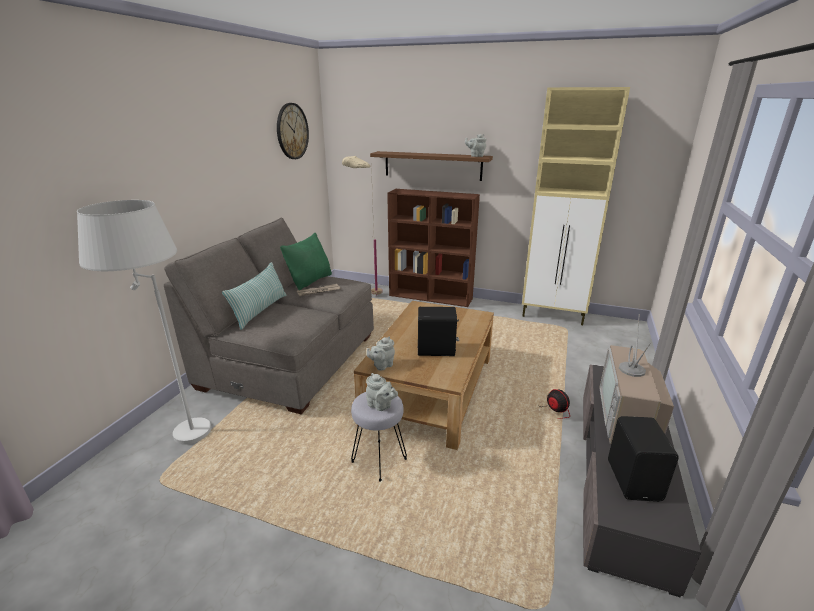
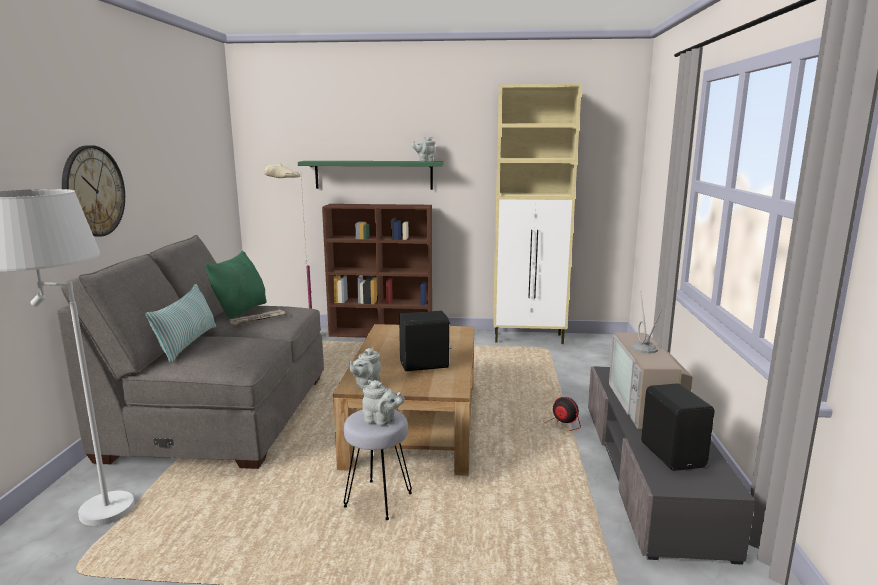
camera: 15 degrees left, 10 degrees down
(292, 131) = (200, 134): wall clock -> wall clock (93, 191)
(432, 165) = (373, 175): brown shelf -> green shelf

